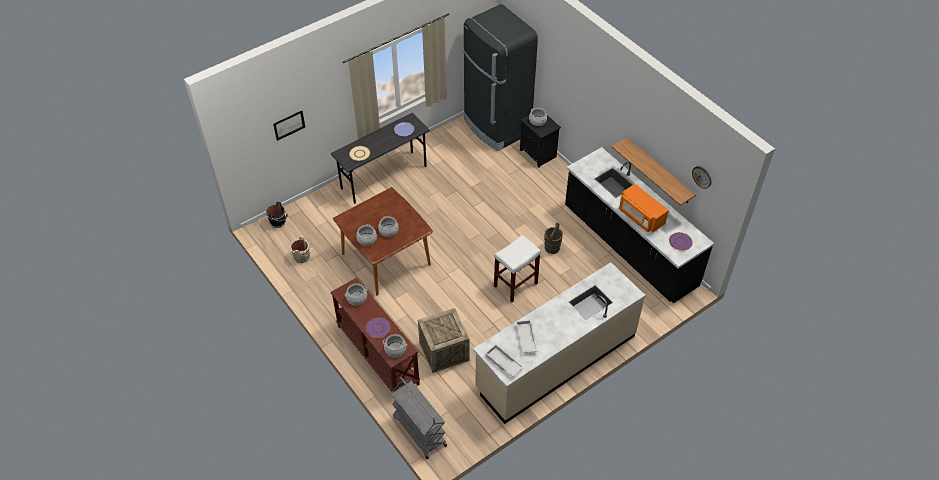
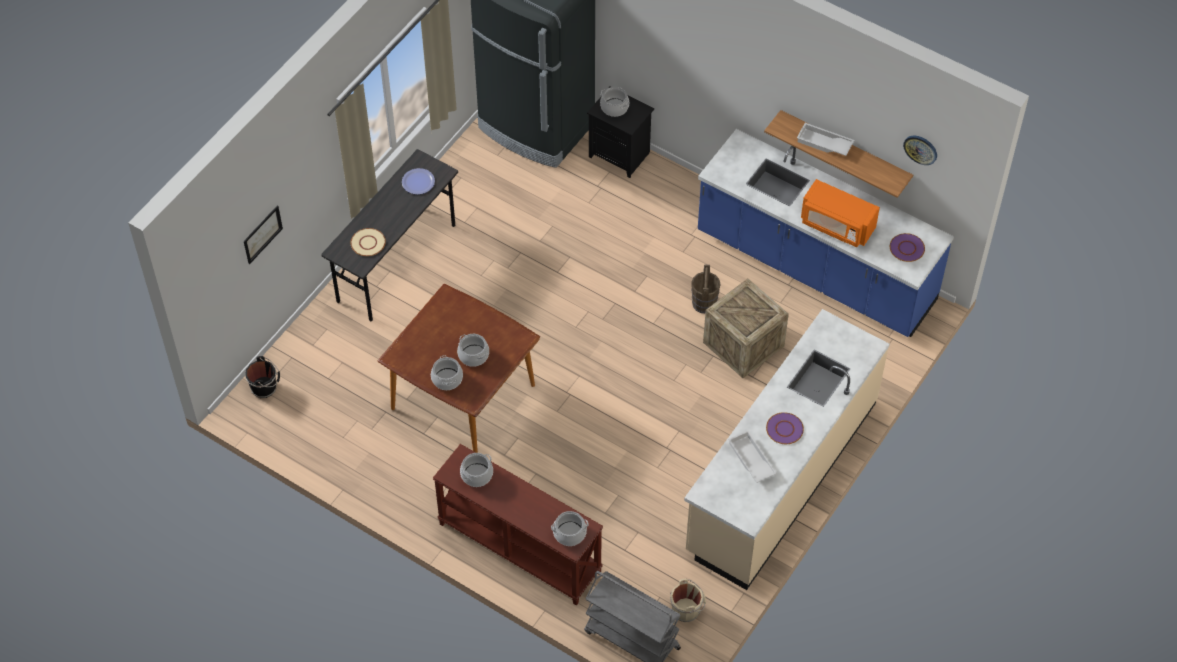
camera: 20 degrees left, 5 degrees up
(302, 257) = (331, 432): beige bucket -> beige bucket (687, 610)
(378, 328) = (530, 510): purple plate -> purple plate (784, 429)
(444, 351) = (614, 511): crate -> crate (743, 344)
(503, 362) = (735, 505): white tray -> white tray (824, 144)
(515, 285) = (675, 379): white stool -> none
(629, 247) = (815, 268): black counter -> blue counter

